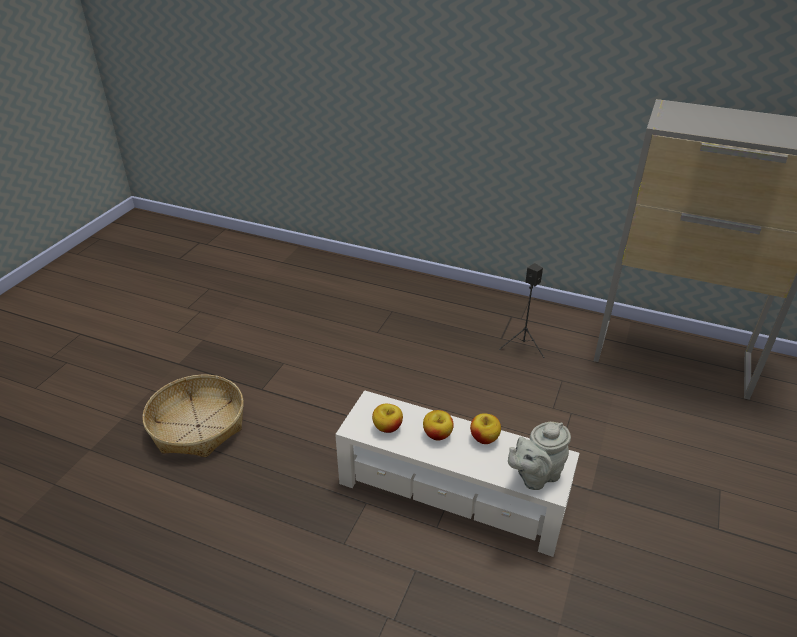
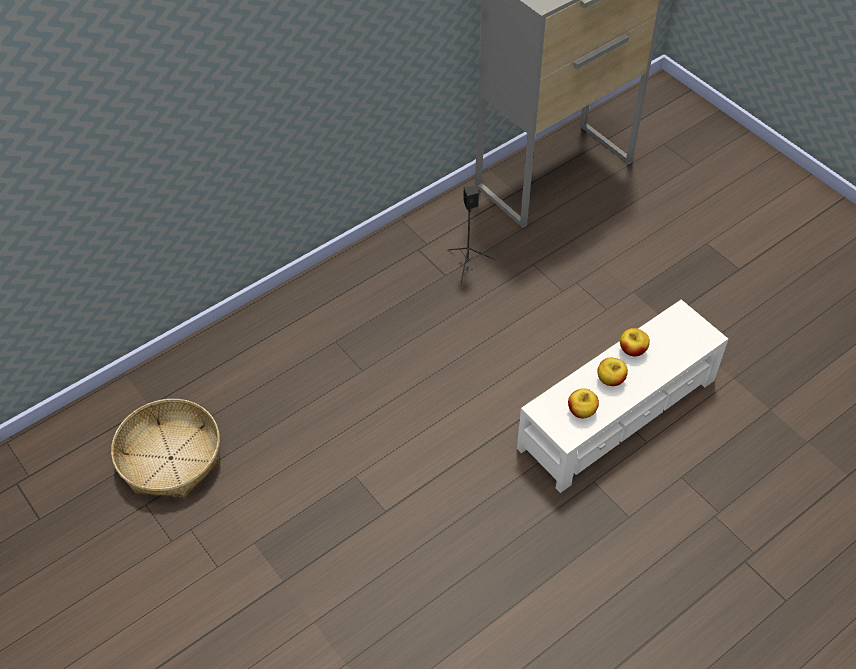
camera: 60 degrees left, 15 degrees up
(198, 426) = (406, 589): basket -> basket (170, 458)
(535, 475) = (690, 339): grey teapot -> none

